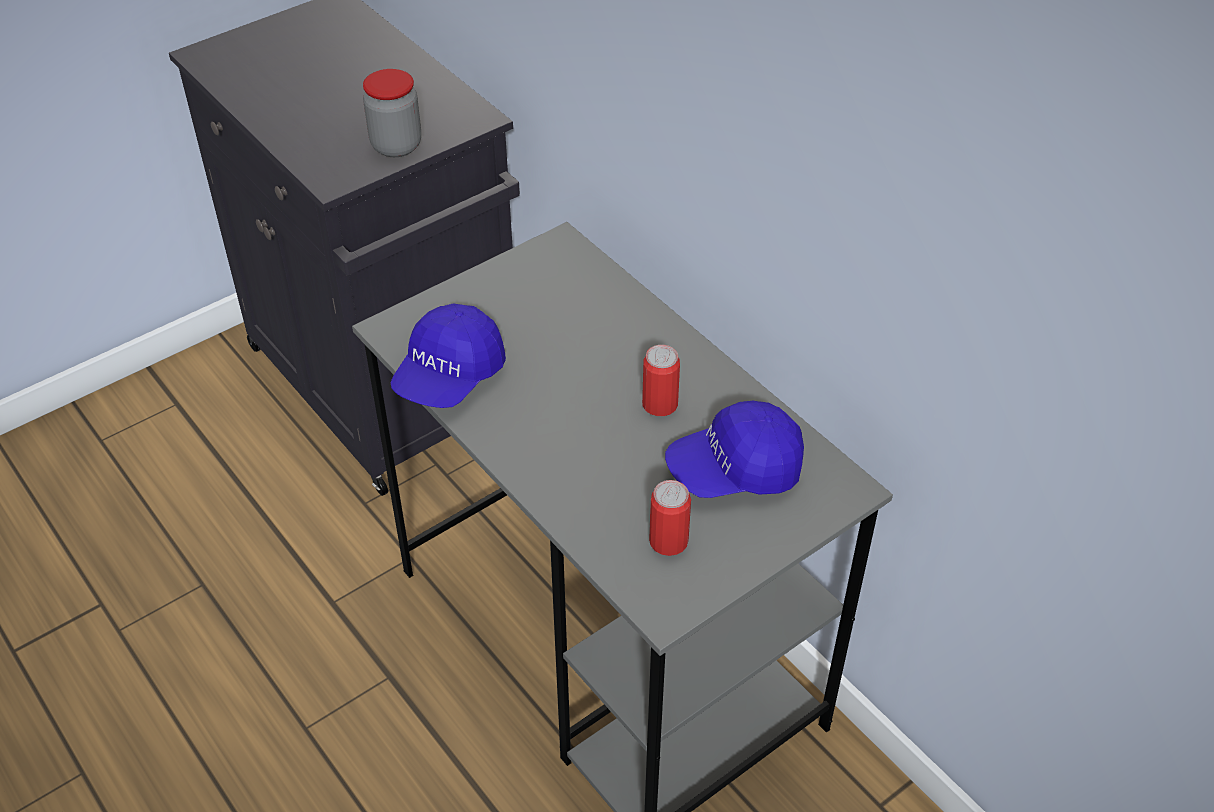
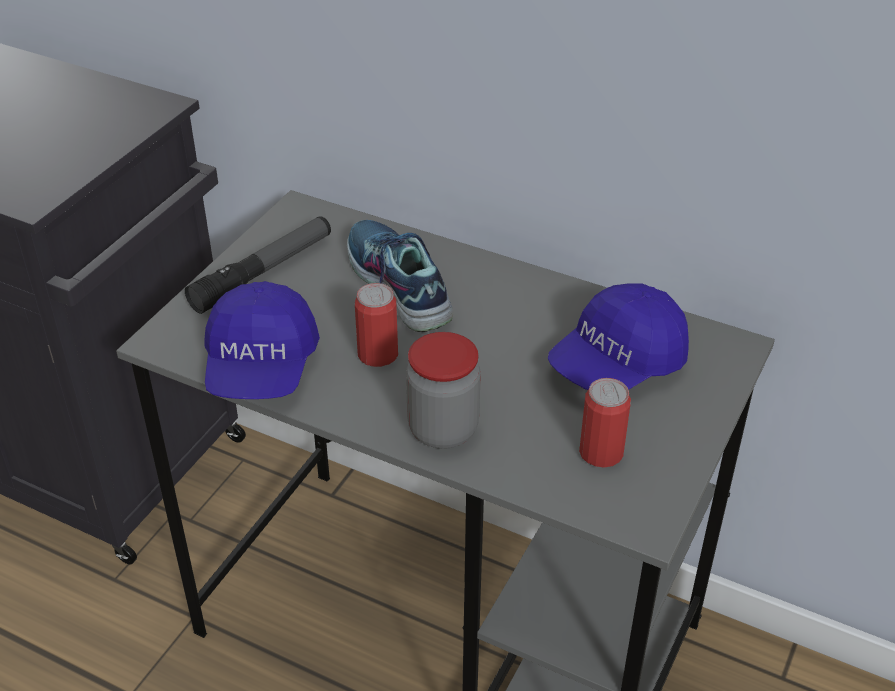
camera: 25 degrees left, 5 degrees down
(396, 146) = (84, 150): jar -> jar (443, 429)
(499, 293) = (263, 273): none -> flashlight
(598, 339) = (397, 286): none -> shoe
(660, 404) = (500, 327): can -> can (378, 354)

